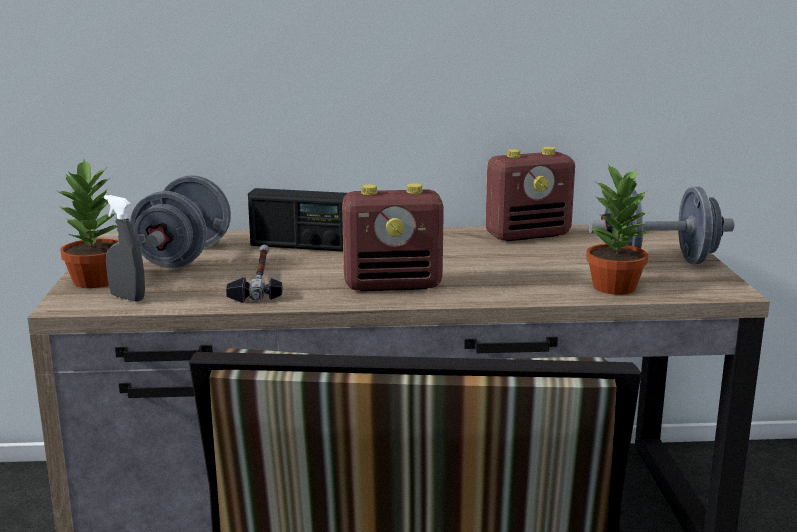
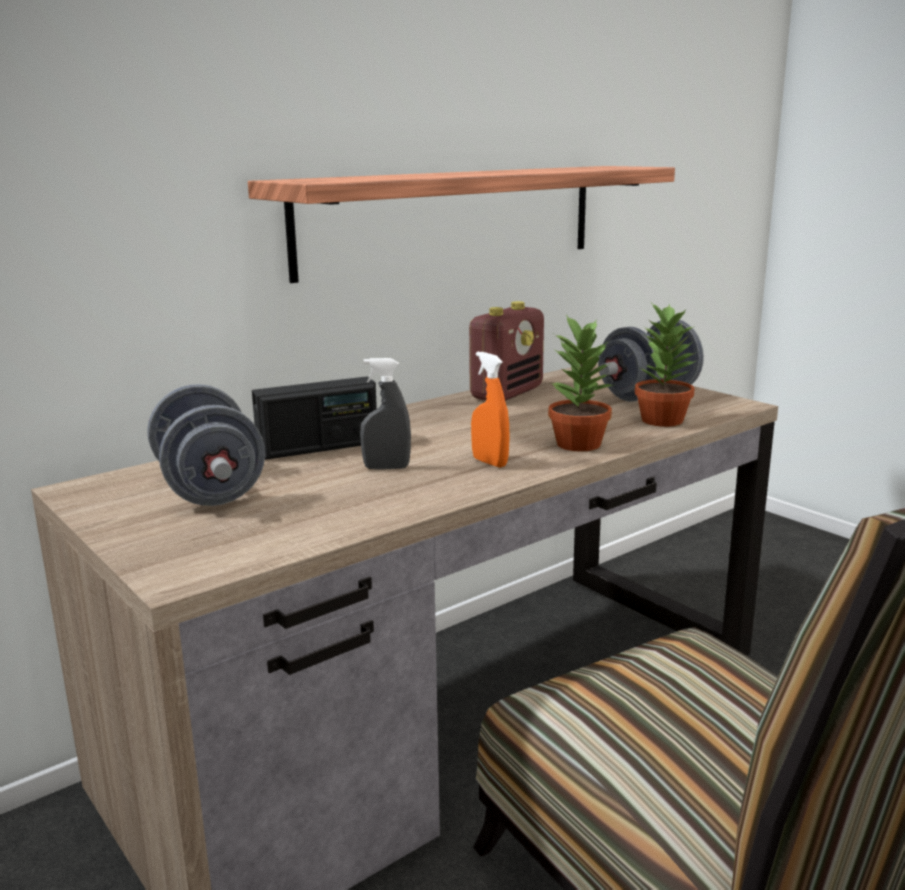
camera: 35 degrees left, 0 degrees up
(96, 281) = (154, 541): potted plant -> potted plant (578, 443)
(127, 298) = (237, 549): grey spray bottle -> grey spray bottle (386, 468)
(258, 279) = (345, 490): hammer -> none
(393, 285) = (489, 462): radio -> orange spray bottle
(499, 61) = (452, 218): none -> shelf

